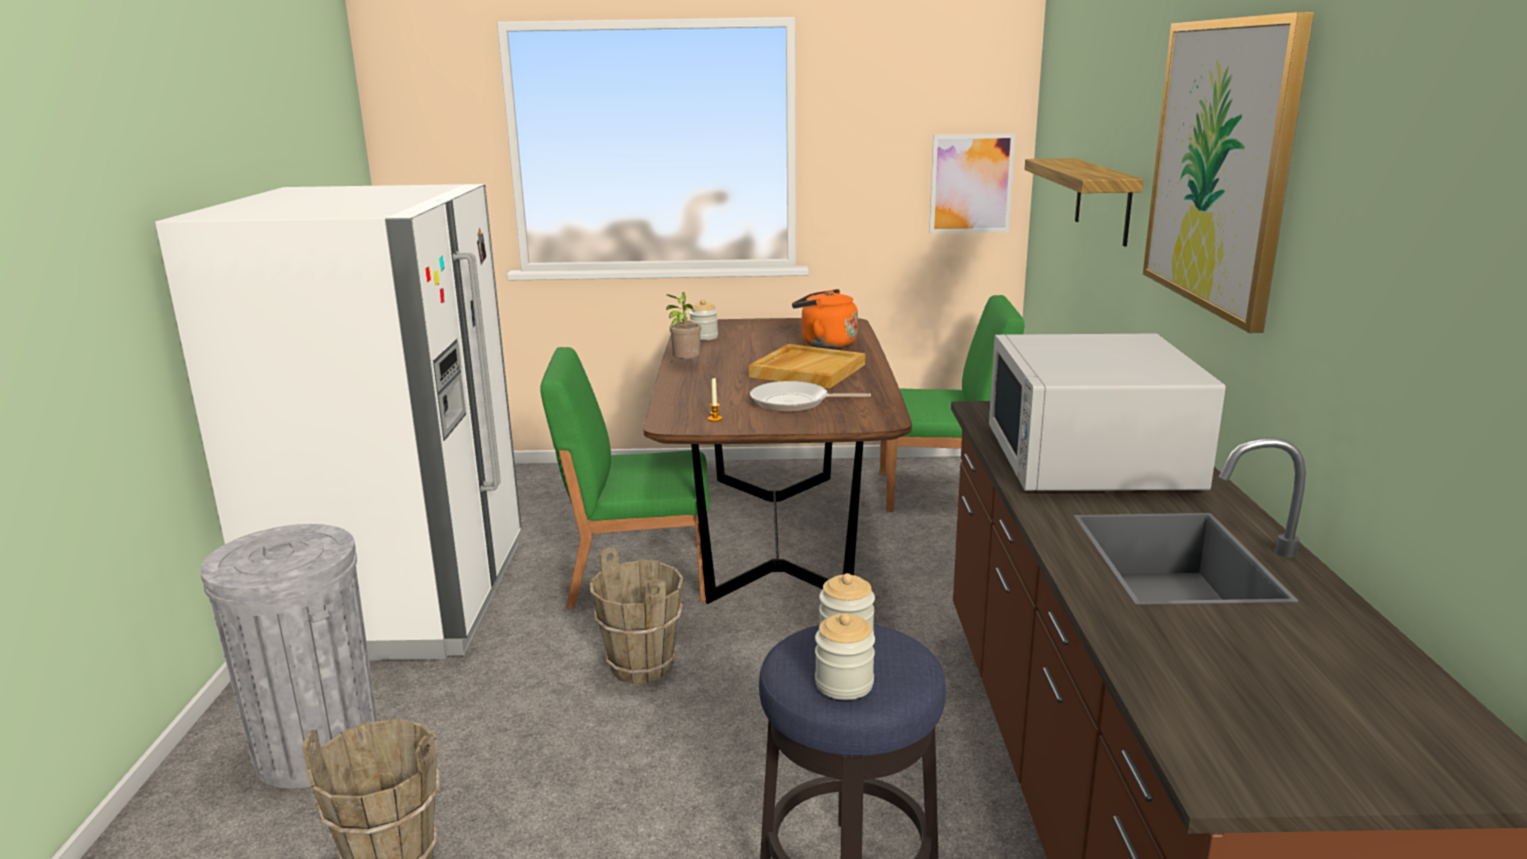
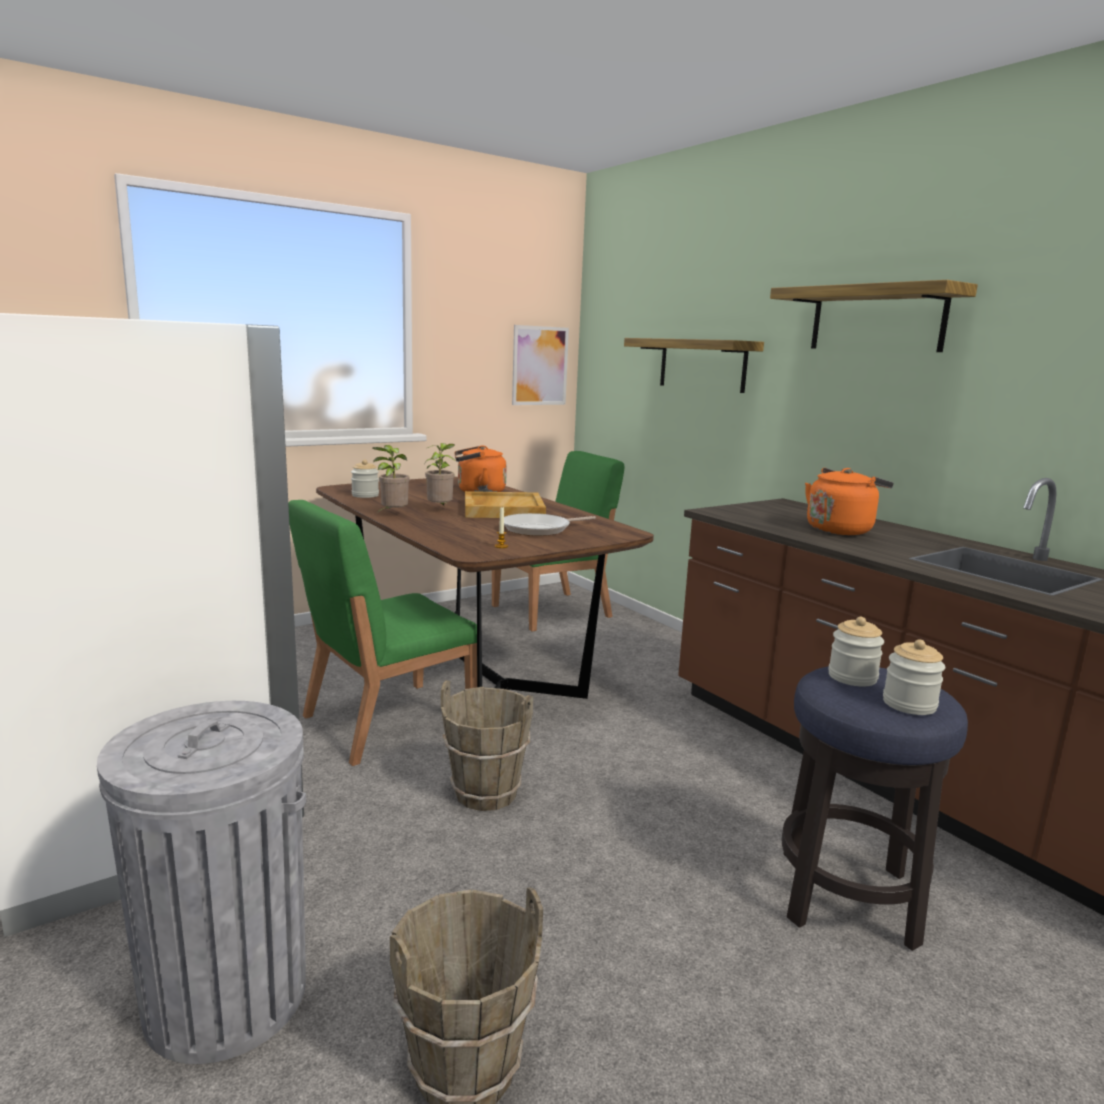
camera: 35 degrees left, 5 degrees down
(743, 364) = (440, 509): none -> potted plant
(1089, 459) = (841, 530): white microwave -> orange kettle
(1220, 165) = (876, 319): picture -> shelf

